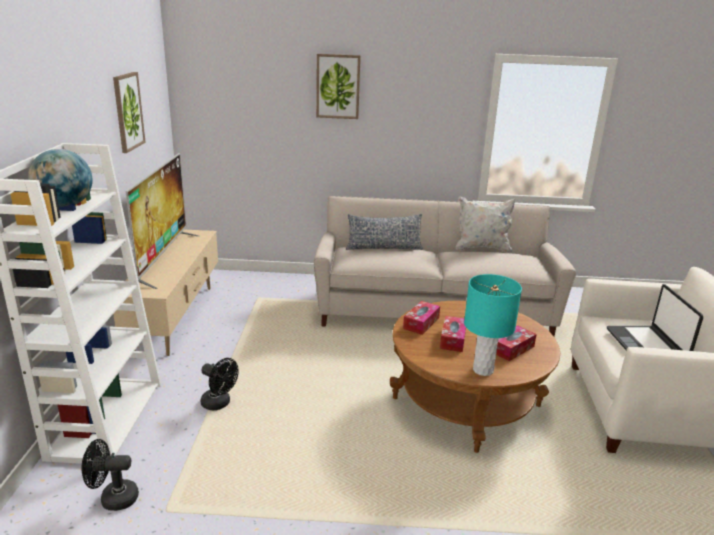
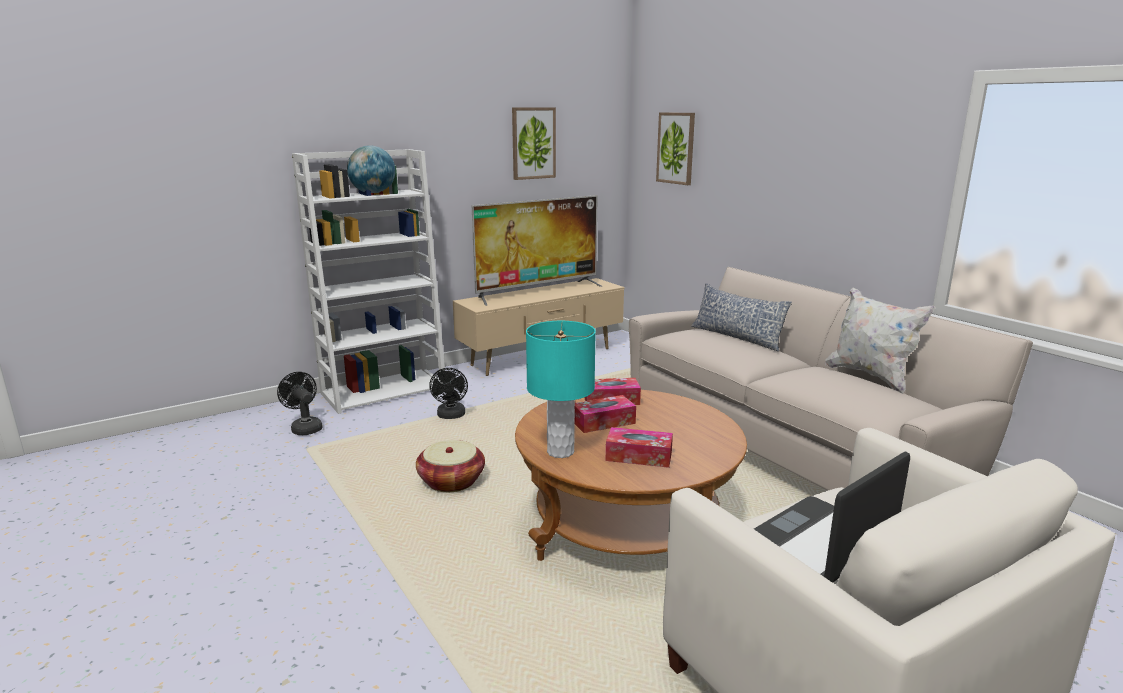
camera: 55 degrees right, 5 degrees down
(333, 447) = (451, 481): none -> basket
(338, 86) = (766, 129): picture -> picture (676, 148)

